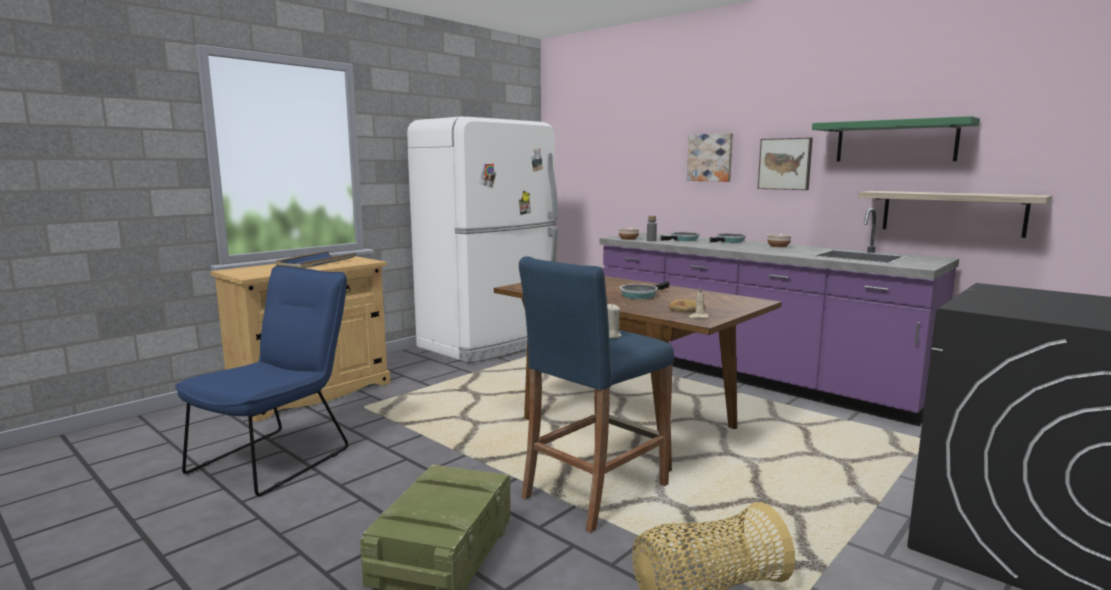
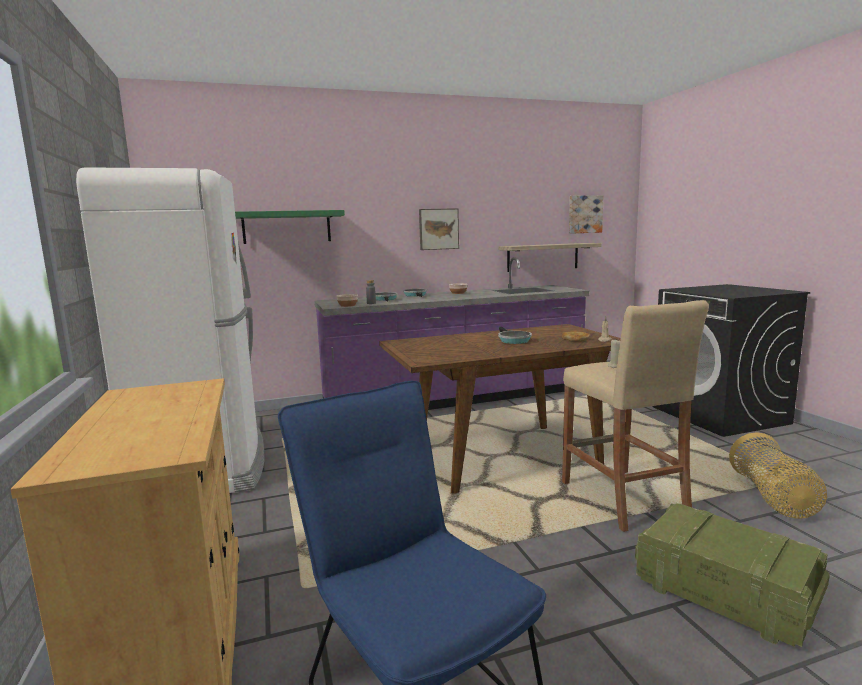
camera: 60 degrees left, 0 degrees up
(316, 263) = (139, 409): blue tray -> none
(595, 491) = (622, 498): blue stool -> beige stool
(710, 157) = (373, 225): picture -> picture (584, 214)
(895, 141) = (509, 212): green shelf -> green shelf (287, 227)

